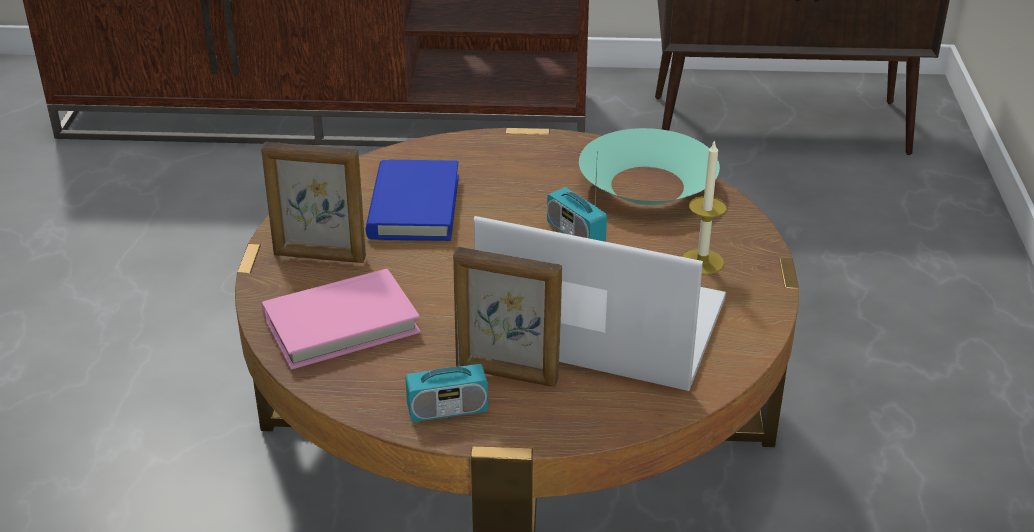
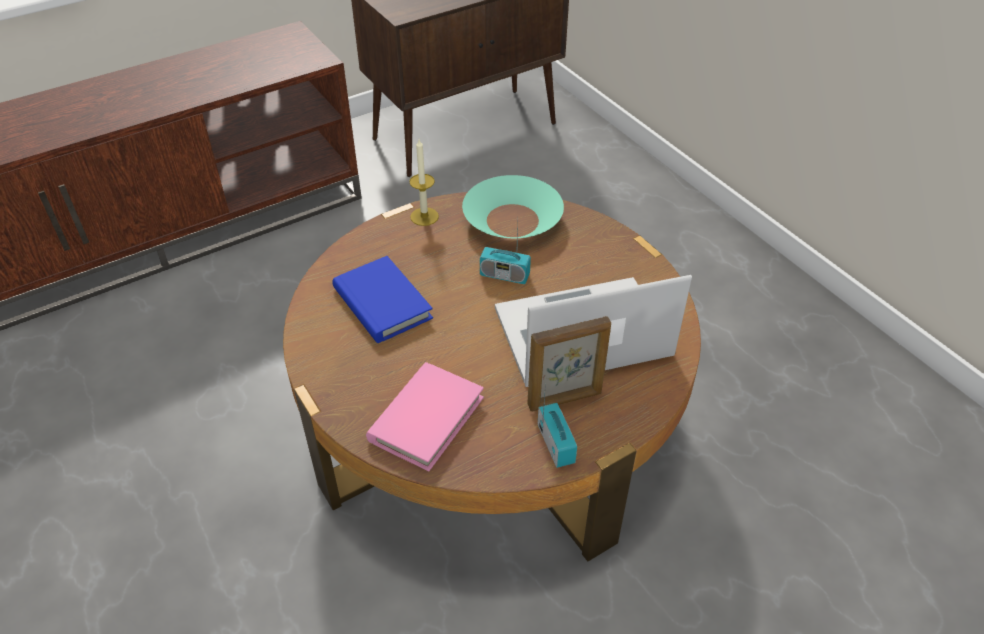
camera: 35 degrees left, 10 degrees up
(319, 257) = (357, 374): picture frame -> none
(447, 409) = (556, 444): radio -> radio turned 60 degrees counterclockwise
(702, 262) = (596, 261): candle -> candle (424, 216)

